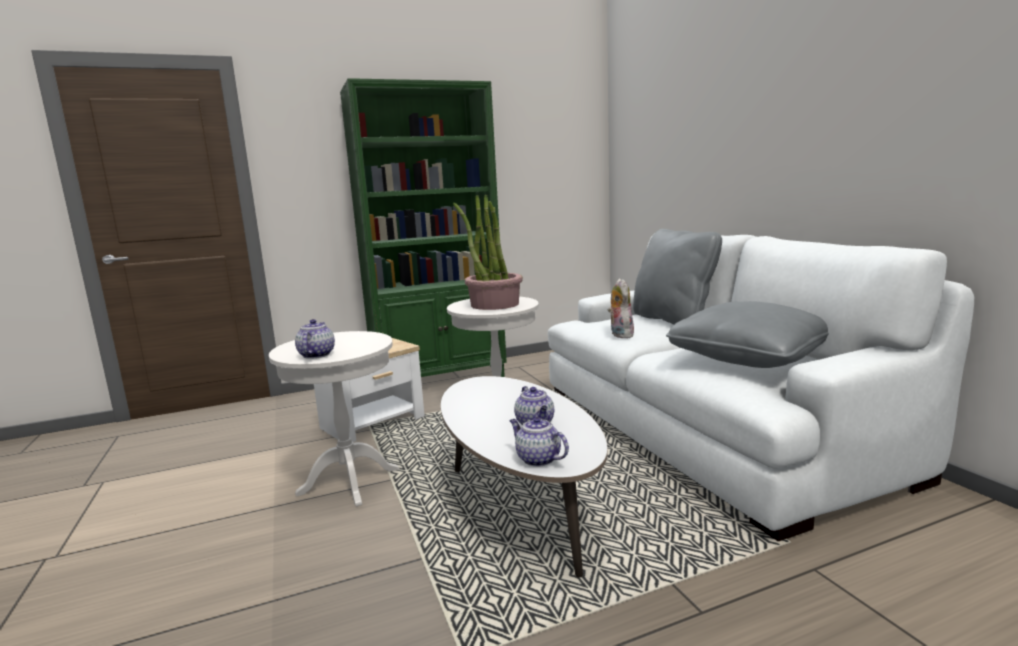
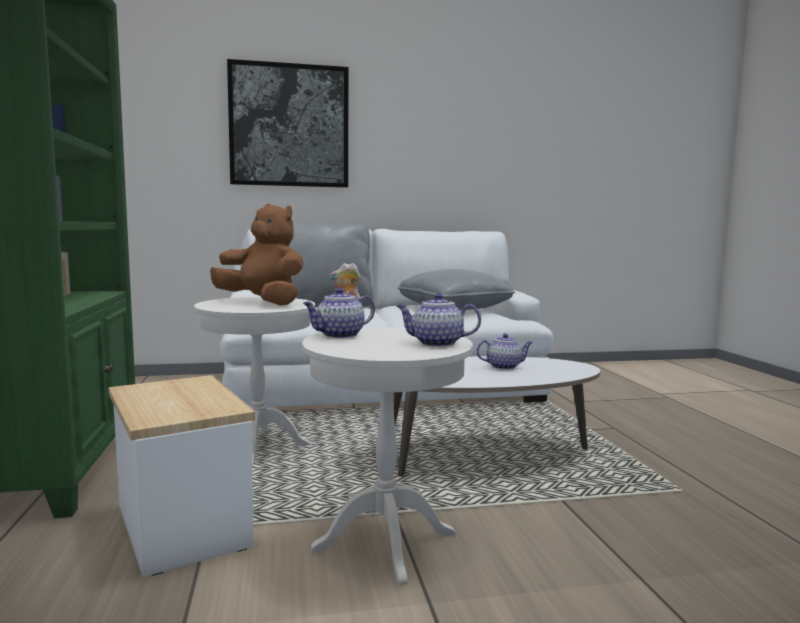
camera: 80 degrees left, 5 degrees down
(494, 304) = (263, 303): potted plant -> brown plush toy
(537, 459) = (572, 371): teapot -> teapot (339, 335)
(718, 115) = (289, 126): none -> picture

